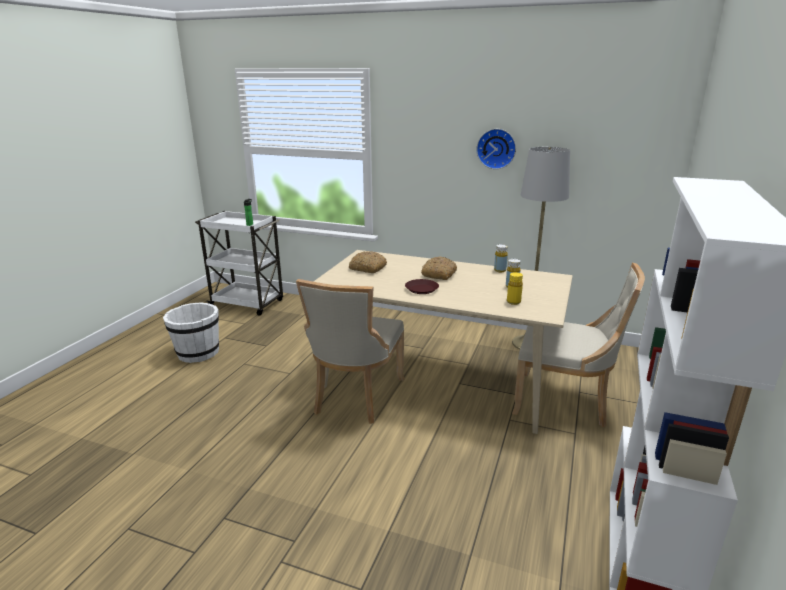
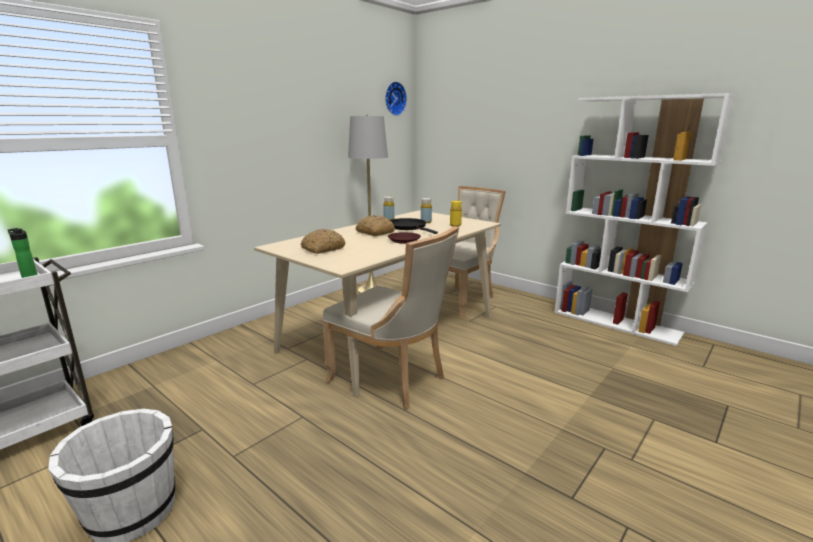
camera: 70 degrees left, 5 degrees down
(476, 283) = (408, 227): none -> black frying pan
(496, 148) = (309, 122): wall clock -> wall clock (394, 98)

